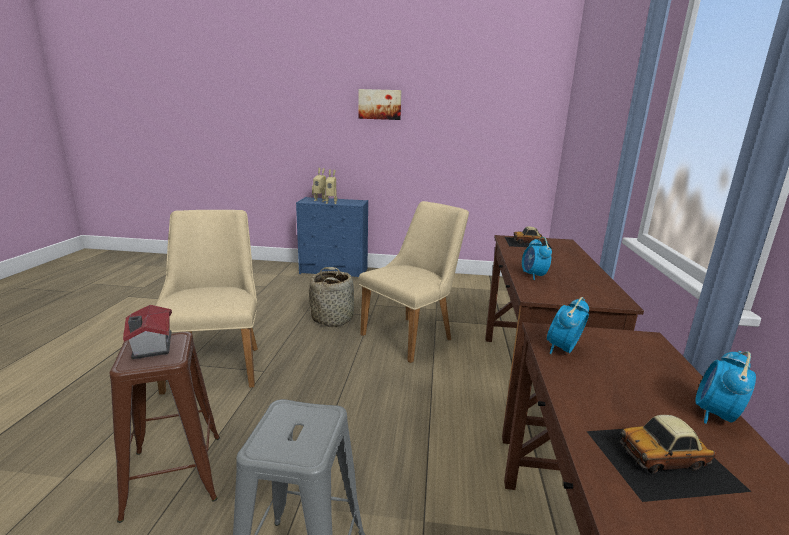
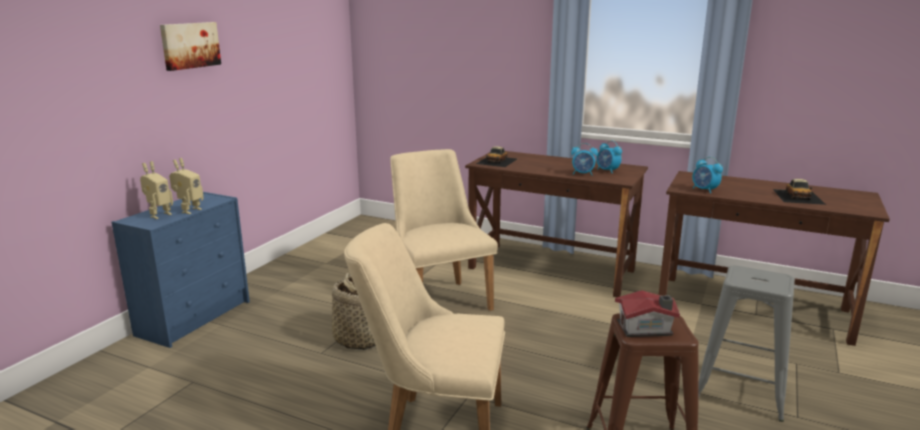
camera: 70 degrees left, 0 degrees up
(715, 415) = (762, 182): alarm clock -> alarm clock (607, 171)

